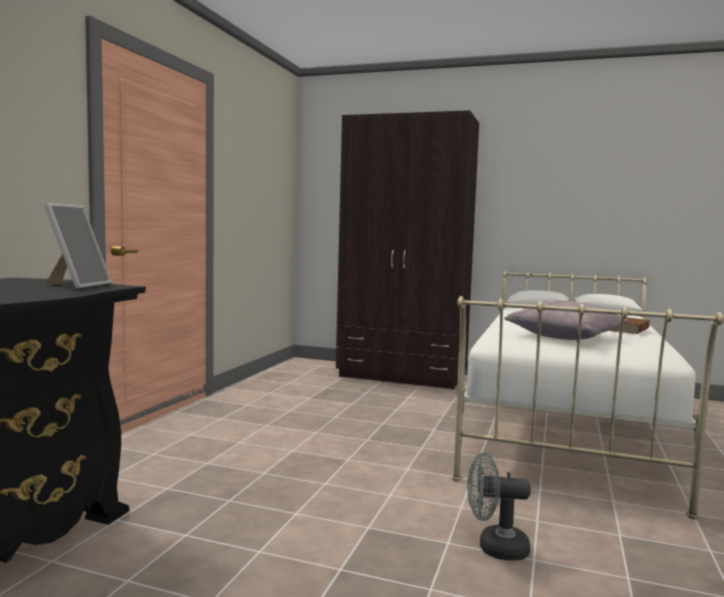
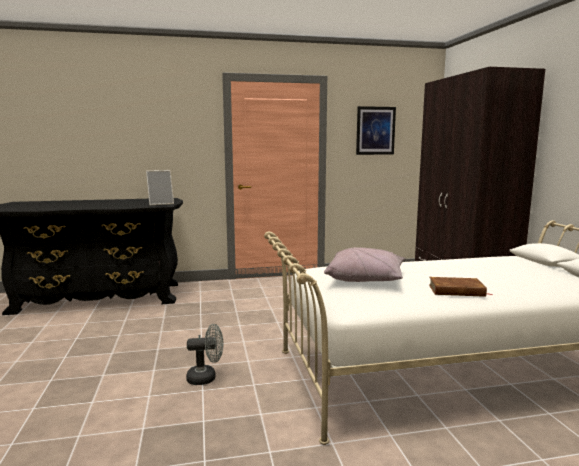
camera: 60 degrees right, 5 degrees up
(254, 169) = (375, 130): none -> picture
(495, 548) = (206, 377): grey fan -> grey fan turned 105 degrees clockwise

